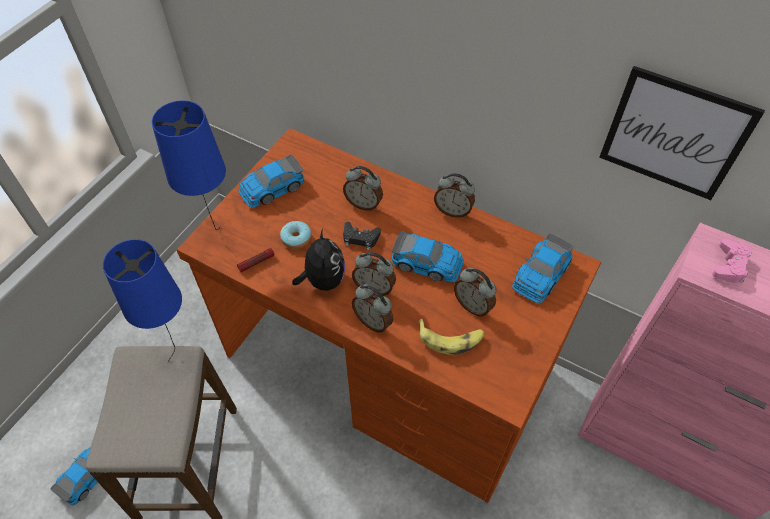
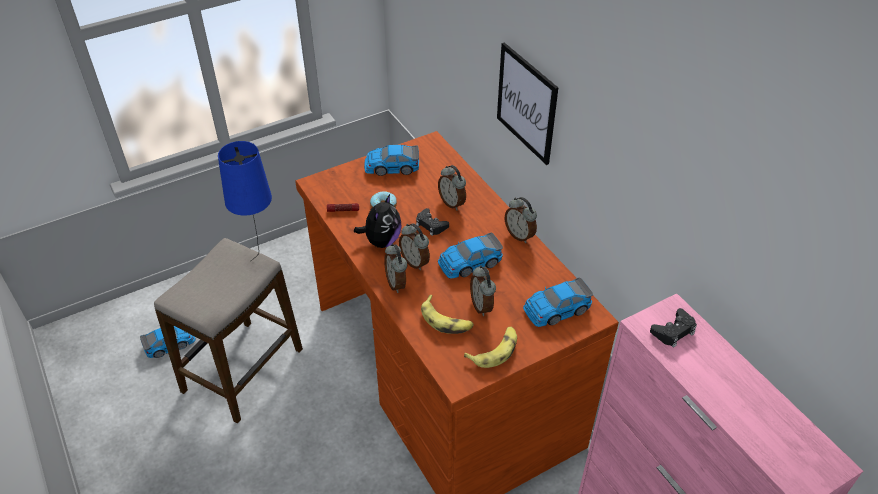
camera: 30 degrees right, 10 degrees down
(218, 237) = (329, 183): blue table lamp -> none
(427, 263) = (469, 262): toy car -> toy car turned 105 degrees clockwise
(518, 348) = (494, 350): none -> banana
(674, 134) = (665, 200): picture -> picture (526, 103)
(729, 265) = (673, 331): pink game controller -> black game controller

